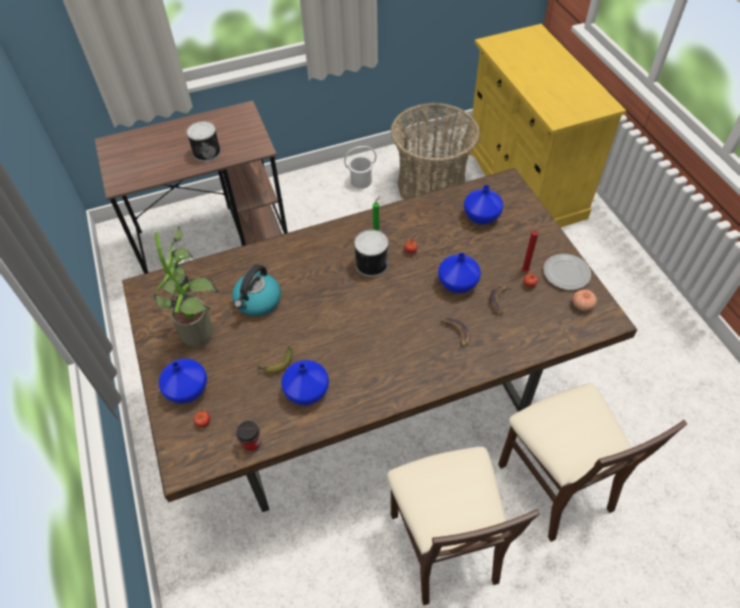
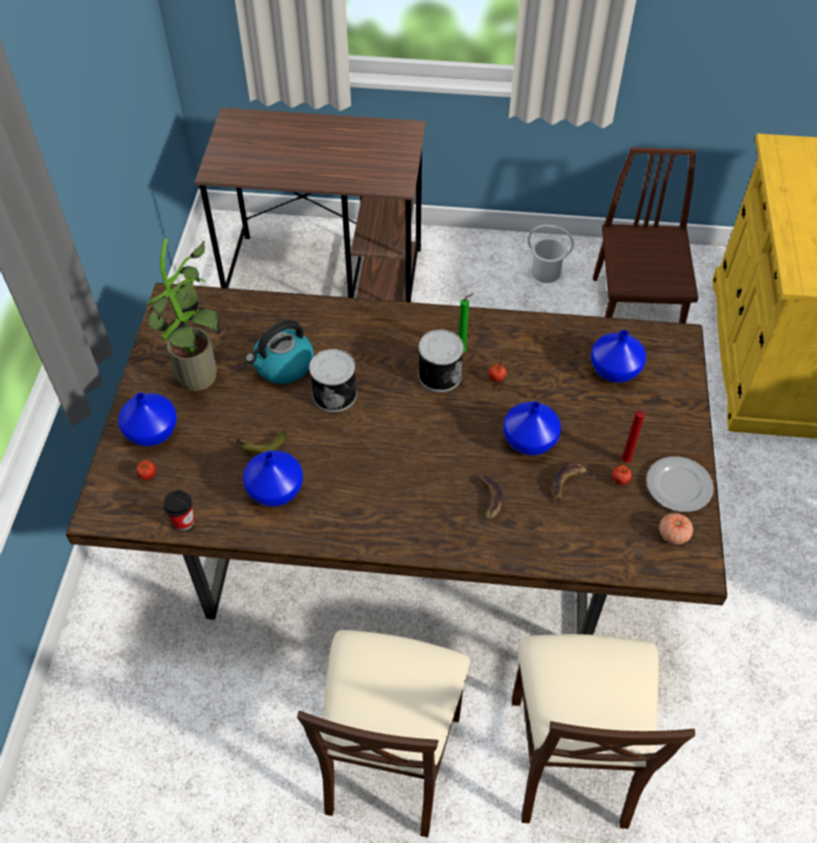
camera: 25 degrees right, 0 degrees up
(207, 152) = (334, 166): can -> can (335, 393)
(431, 186) = (634, 312): basket -> brown chair

